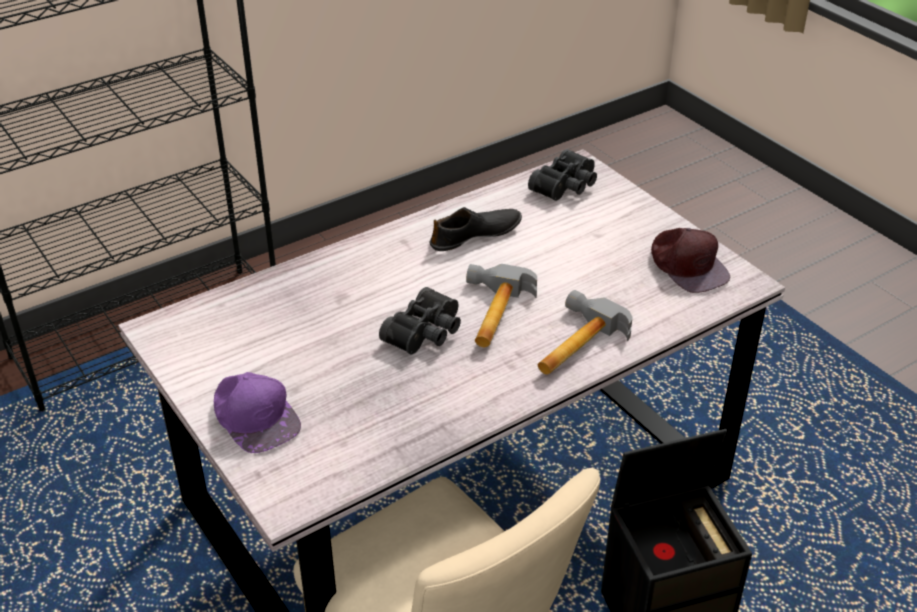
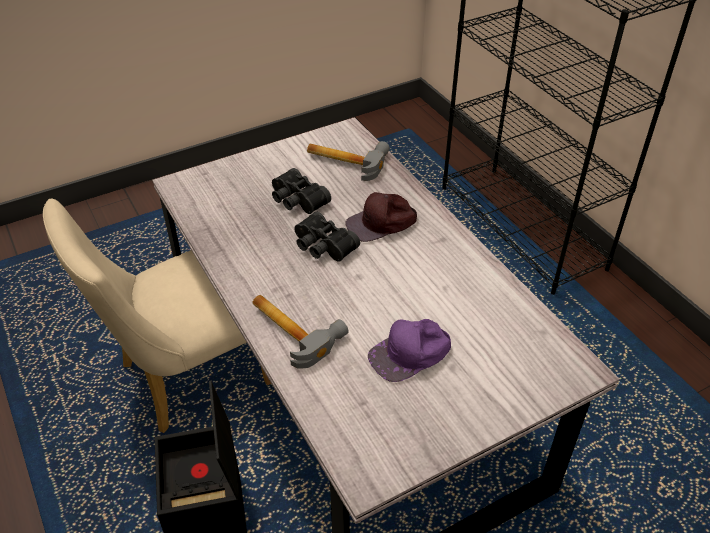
camera: 95 degrees right, 5 degrees up
(256, 416) = (255, 171): purple cap -> purple cap (410, 354)
(476, 235) = (451, 282): black shoe -> none
(491, 314) = (340, 283): hammer -> hammer (346, 160)
(567, 186) = (539, 355): black binoculars -> black binoculars (296, 200)
(688, 265) = (398, 432): brown cap -> brown cap (381, 223)

